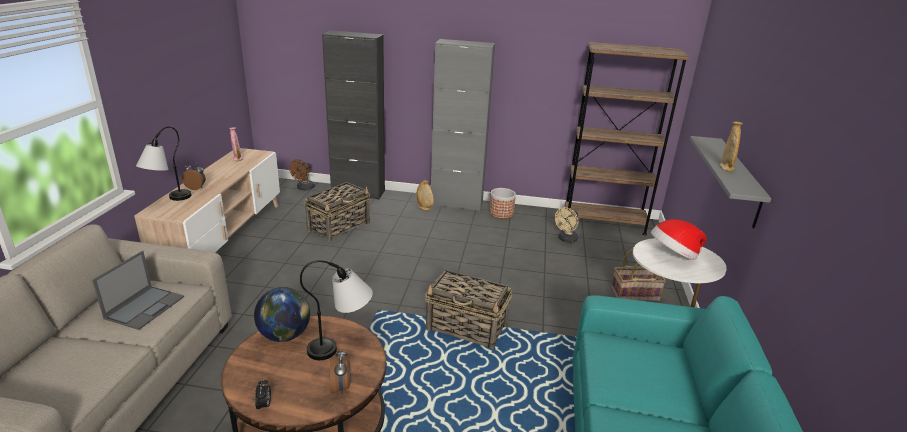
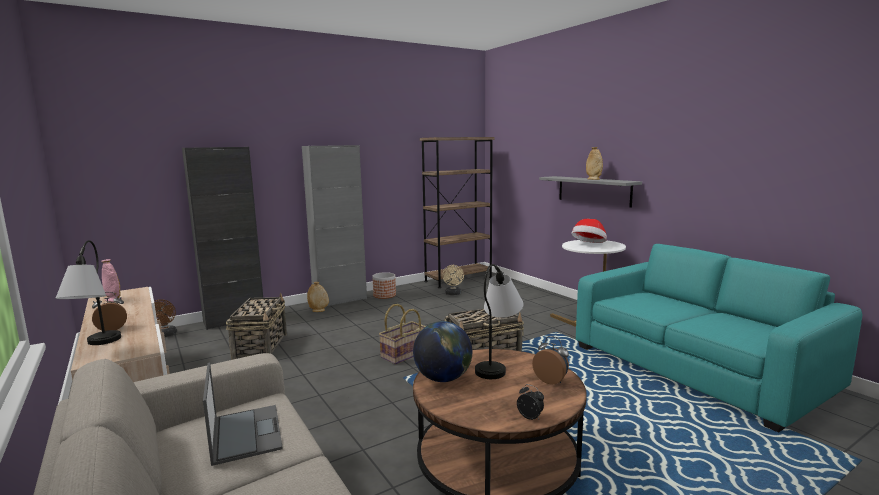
camera: 40 degrees left, 15 degrees down
(634, 295) = (539, 304): basket -> basket (404, 354)

